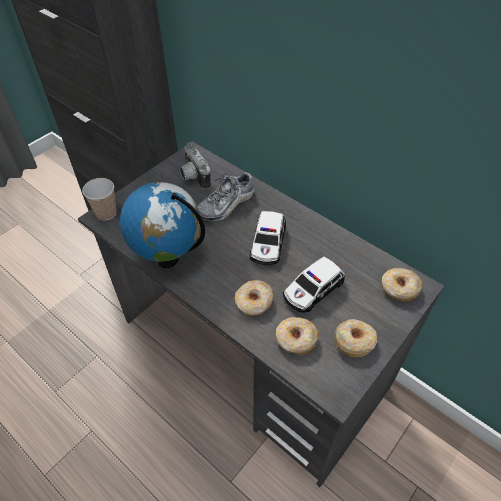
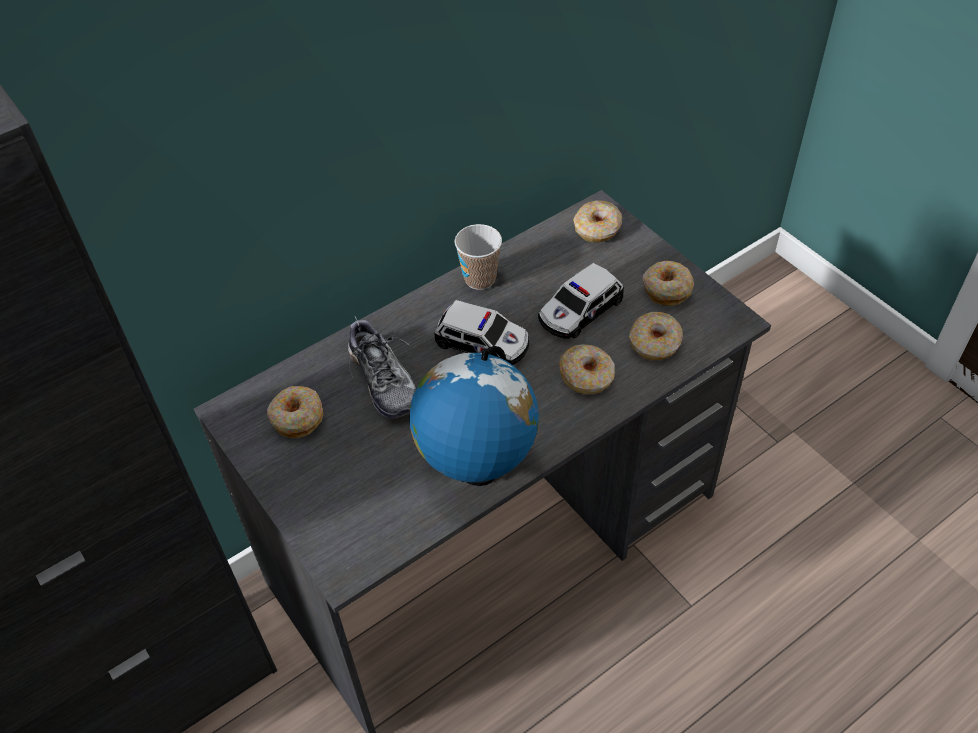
camera: 75 degrees left, 0 degrees up
(106, 213) = (339, 558): cup -> cup (480, 279)
(193, 177) = (297, 417): camera -> donut
(312, 290) = (580, 310): toy car -> toy car turned 75 degrees clockwise

